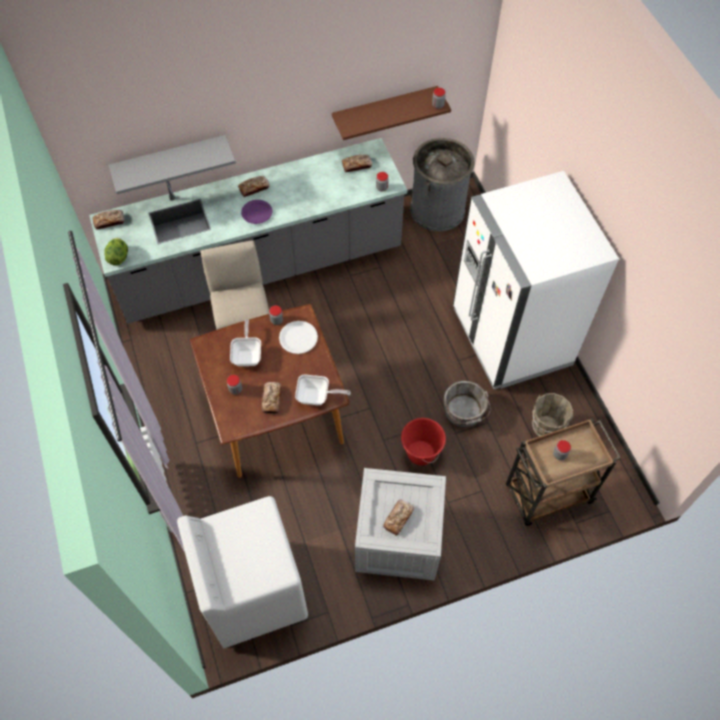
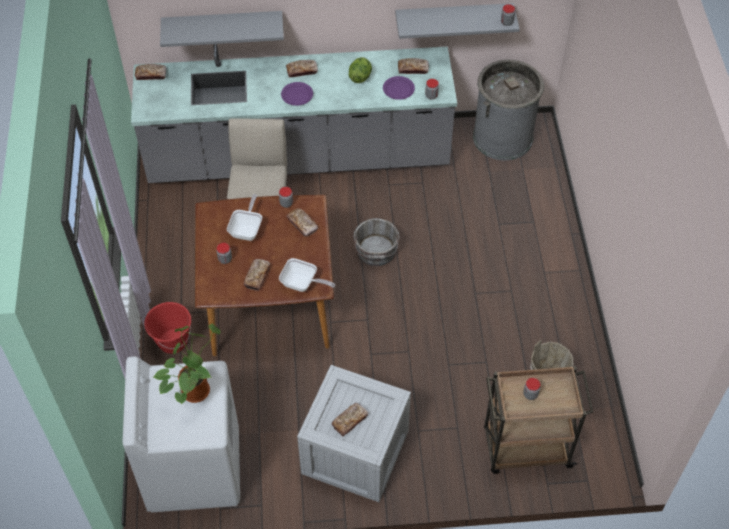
camera: 15 degrees right, 5 degrees down
(119, 257) = (149, 110): lettuce -> lettuce (360, 77)
(252, 531) = (195, 388): none -> potted plant
(298, 338) = (302, 224): white plate -> bread
(350, 187) = (398, 89): none -> purple plate
(384, 109) = (453, 17): brown shelf -> grey shelf
(420, 453) = (405, 375): red bucket -> red bucket (172, 341)
(464, 413) = (464, 347): grey bucket -> grey bucket (376, 252)
(511, 337) = (539, 282): white fridge -> none

